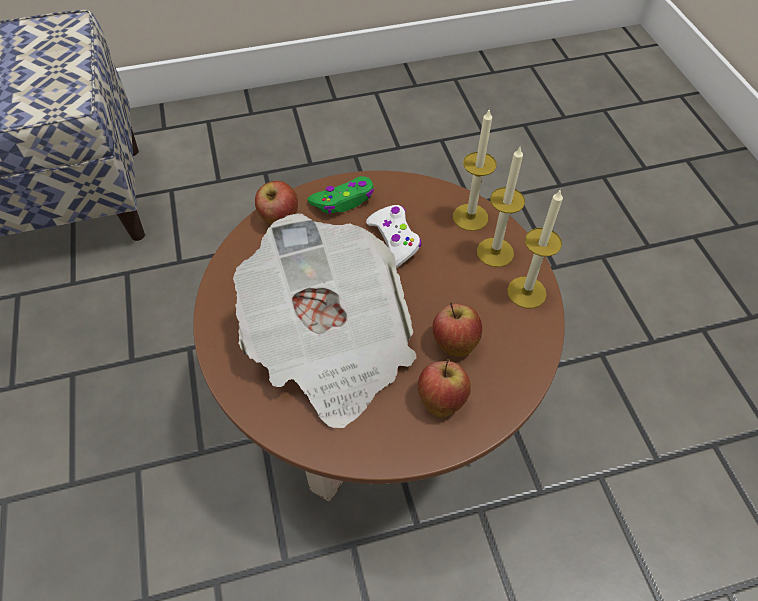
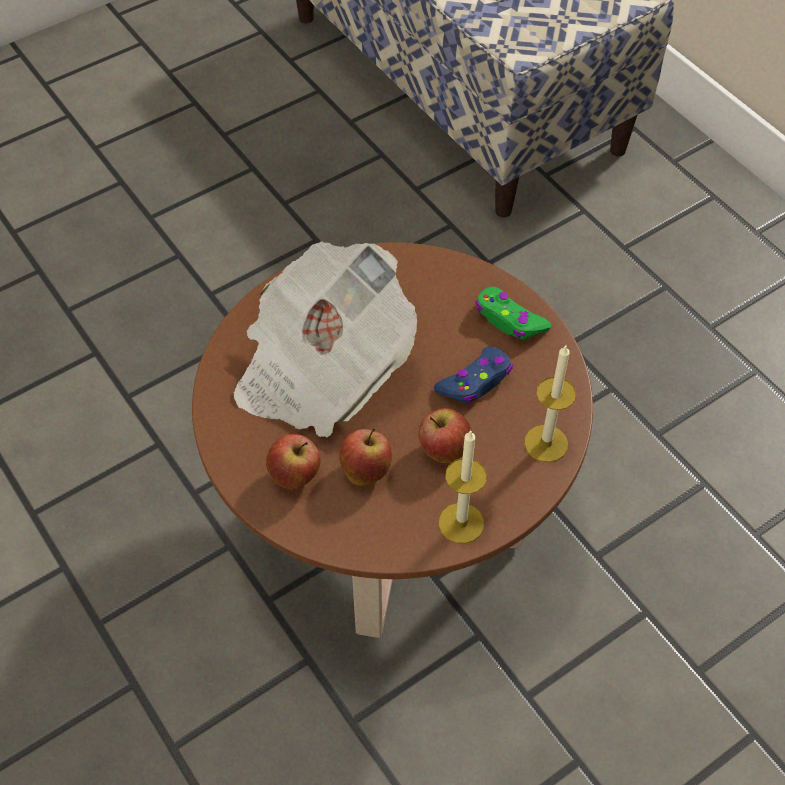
camera: 70 degrees right, 0 degrees up
(279, 219) = (456, 275): apple -> apple (443, 450)
(394, 240) = (475, 382): white game controller -> blue game controller
(495, 252) = (504, 480): candle -> none

